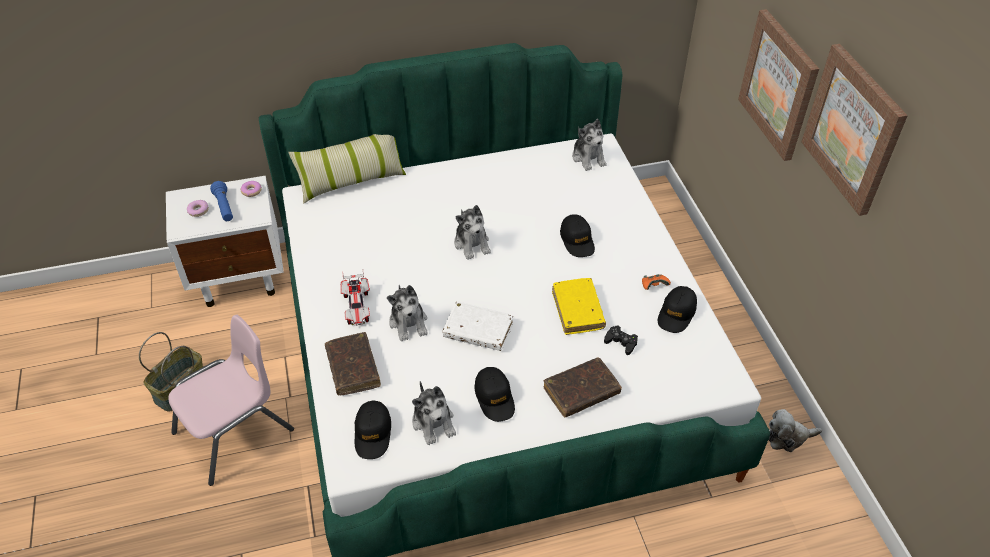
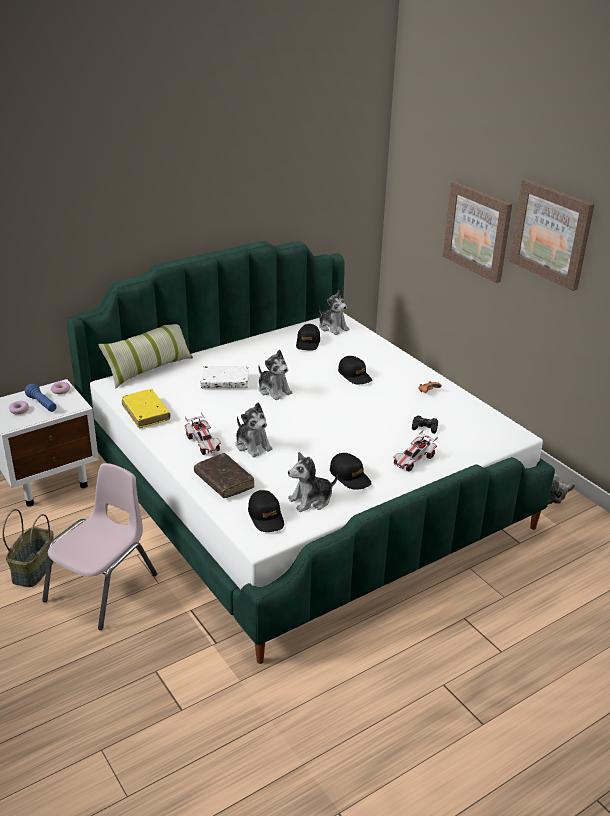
camera: 20 degrees left, 15 degrees down
(433, 422) = (311, 500): plush toy -> plush toy turned 105 degrees clockwise
(478, 331) = (312, 440): white book -> white book (225, 382)
(577, 310) = (381, 415): yellow book -> yellow book (146, 413)
(581, 392) = (413, 460): brown book -> toy car
(676, 314) = (454, 404): black cap -> black cap (308, 343)

